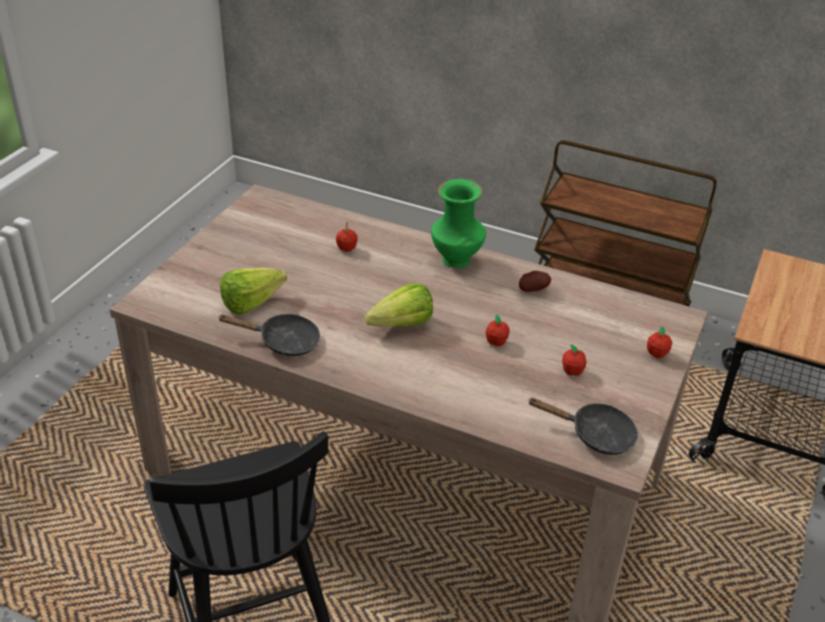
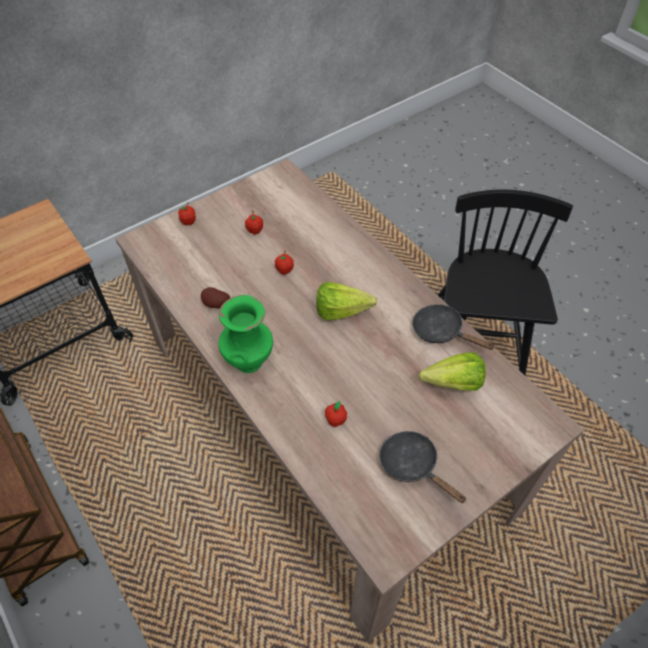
camera: 150 degrees left, 15 degrees up
(595, 435) = (281, 190): black frying pan -> black frying pan (412, 465)

